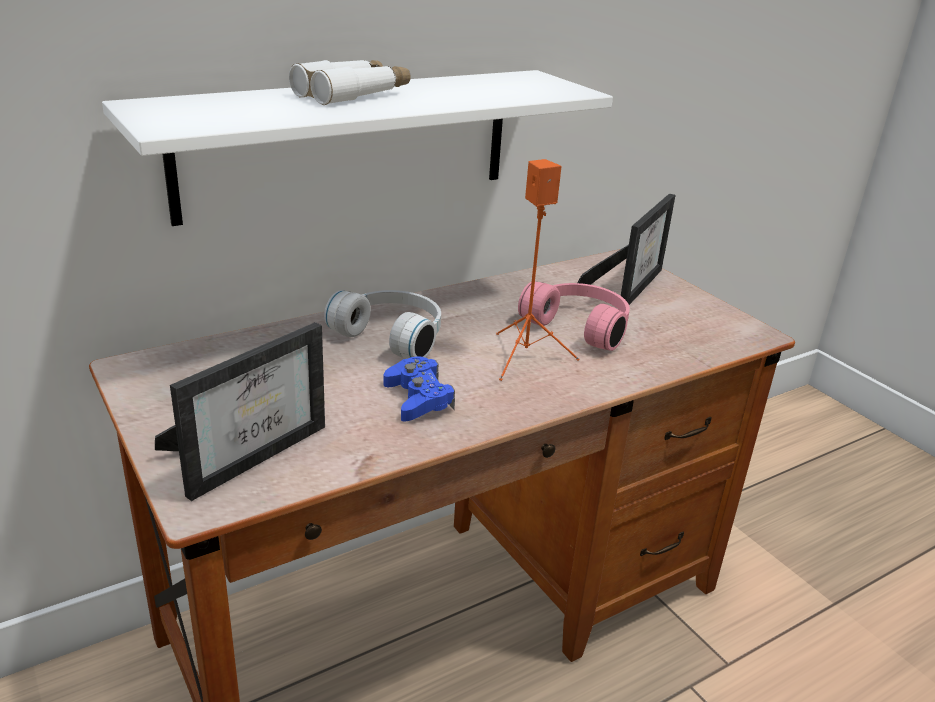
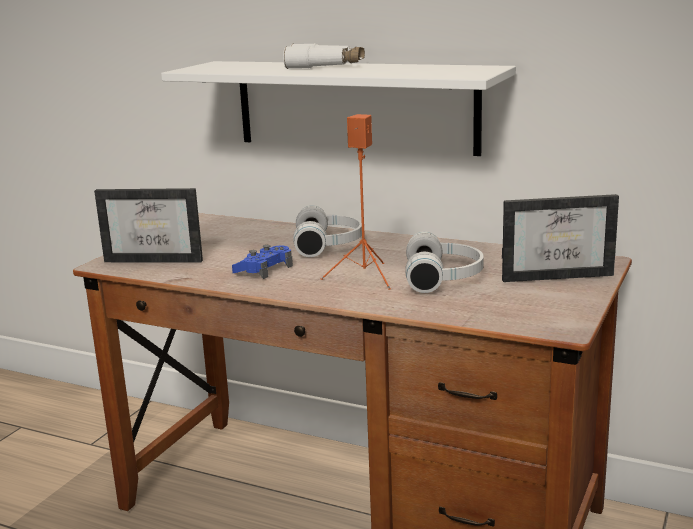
camera: 60 degrees right, 10 degrees down
(580, 326) = (444, 278): pink headphones -> white headphones

